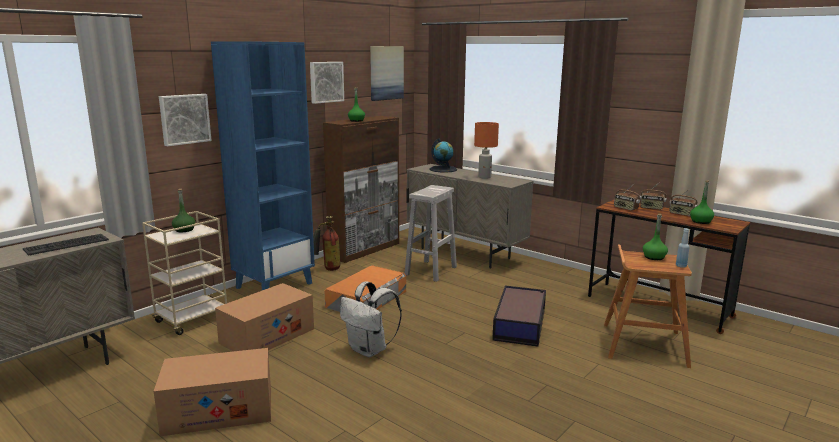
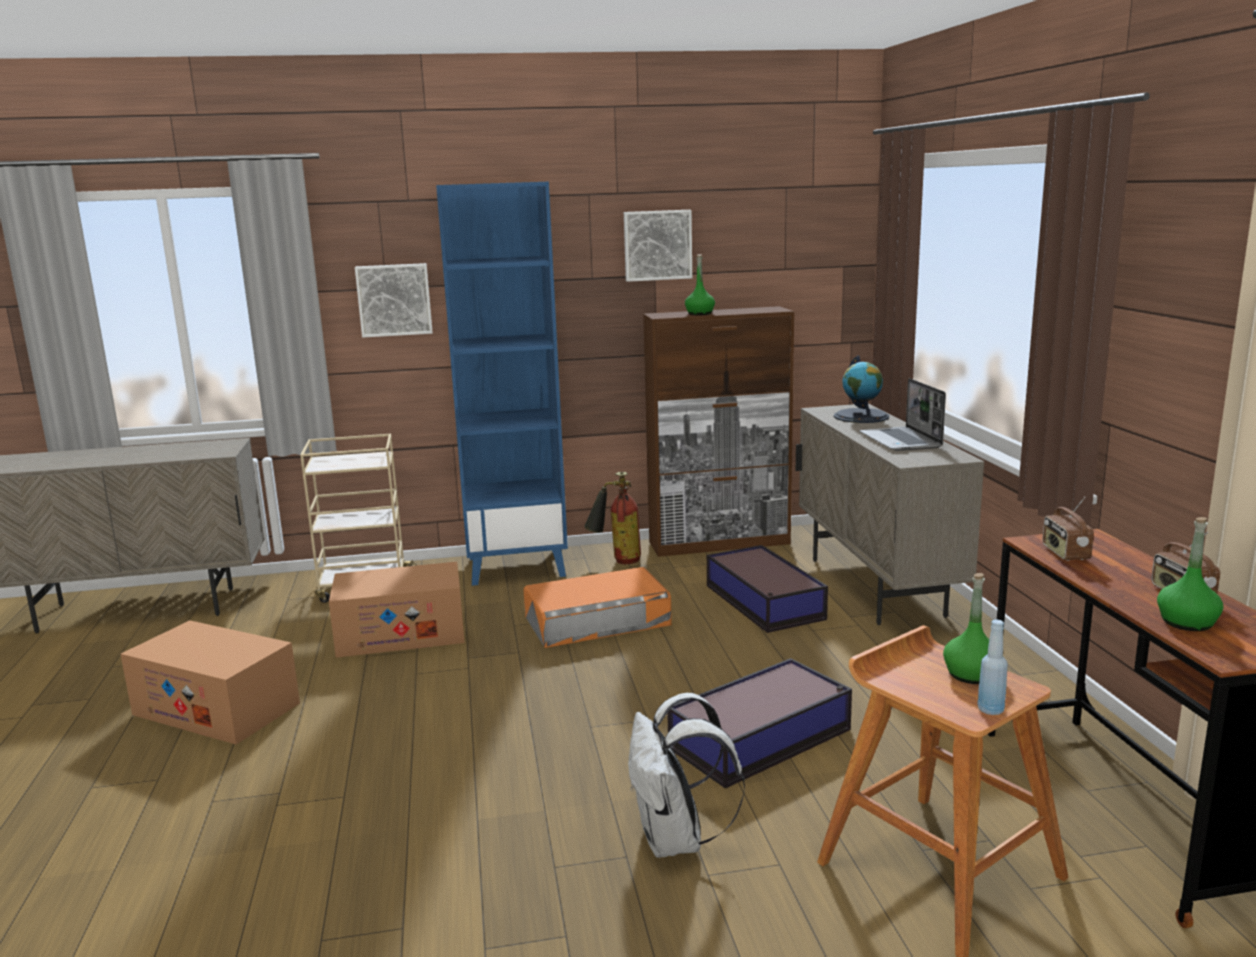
camera: 40 degrees right, 0 degrees up
(66, 245) = (180, 453): keyboard -> none
(184, 230) = (358, 458): green bottle -> none
(370, 350) = (479, 697): white backpack -> white backpack (676, 840)
(386, 73) = (800, 228): picture -> none
(430, 271) = (764, 603): white stool -> storage box
(485, 177) = (901, 441): orange table lamp -> laptop
(651, 208) = (1135, 565): radio -> none

